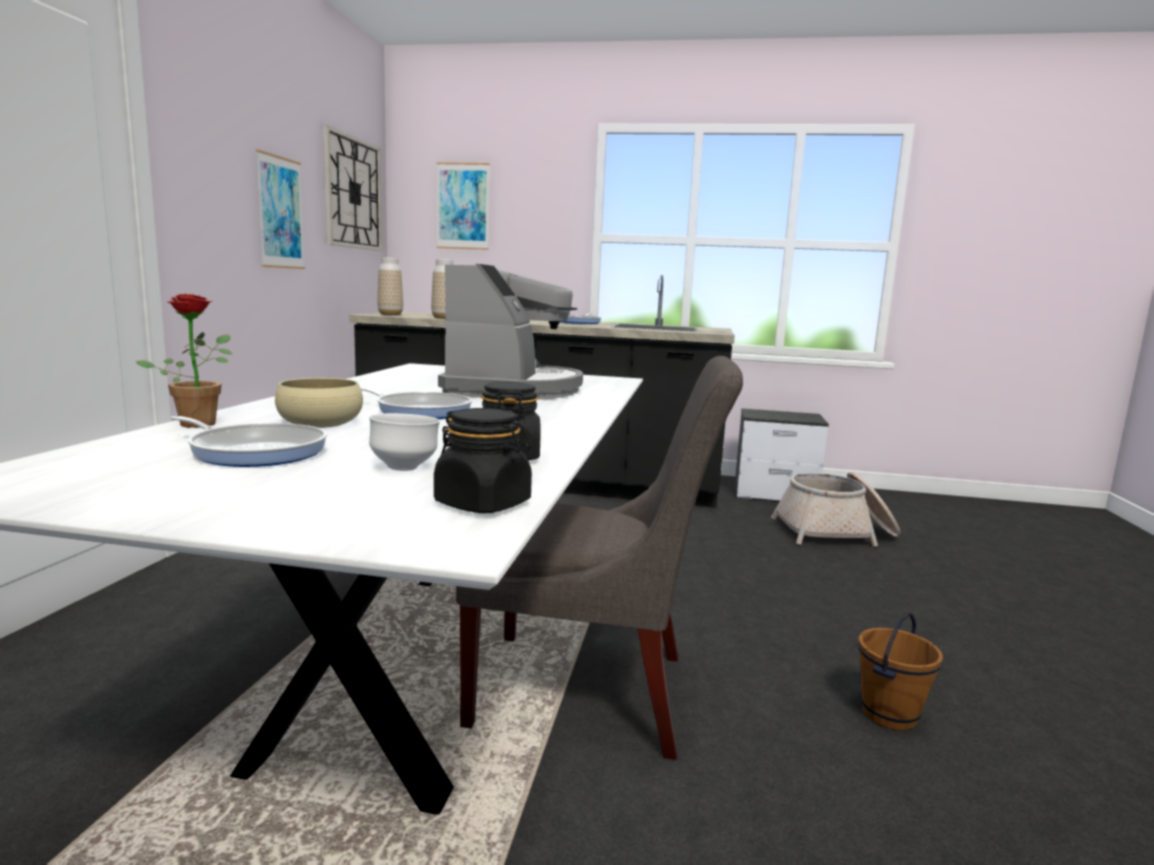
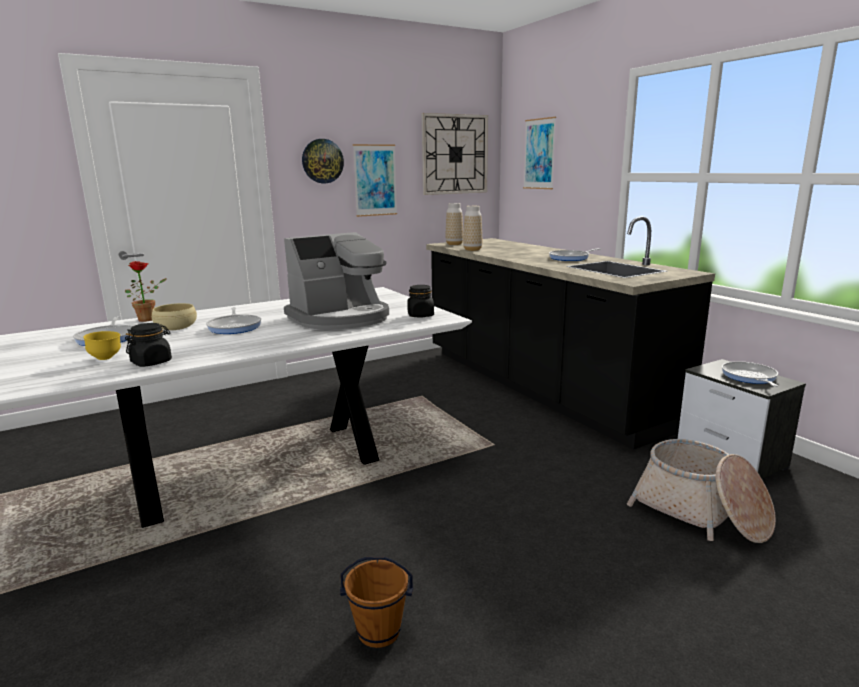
camera: 50 degrees right, 5 degrees up
(221, 167) = (322, 161): none -> wall clock
(405, 468) = (106, 358): white bowl -> yellow bowl
(483, 504) = (58, 381): black jar -> black jar (420, 315)
(592, 692) = (280, 519): grey chair -> none
(788, 415) = (749, 377): none -> frying pan

